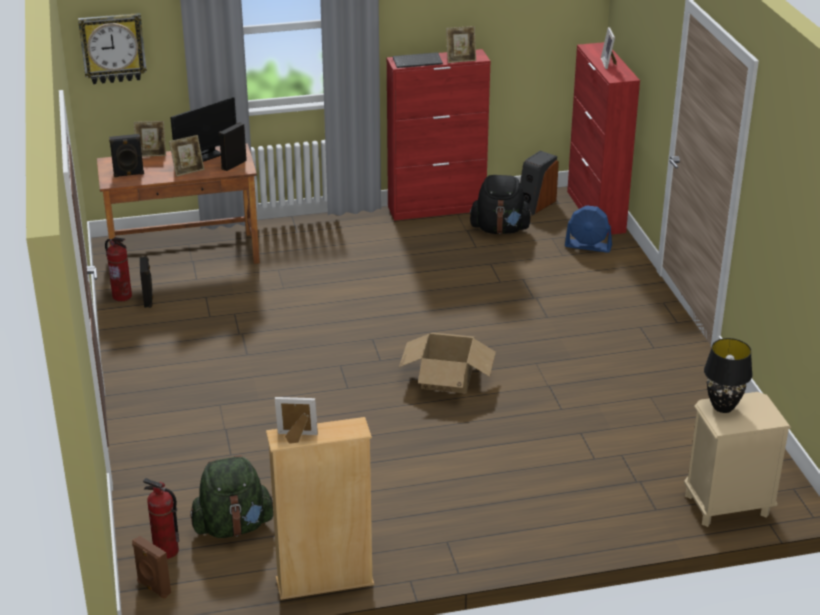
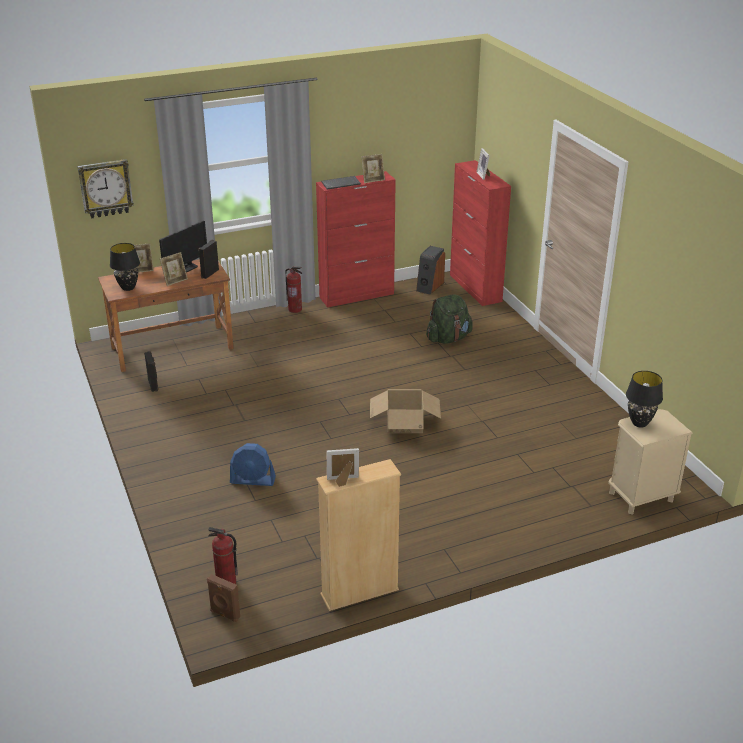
camera: 10 degrees left, 0 degrees up
(122, 296) = (131, 384): fire extinguisher -> fire extinguisher (295, 309)
(128, 174) = (128, 287): black speaker -> black table lamp
(233, 526) = (274, 557): green backpack -> green backpack (448, 338)
(500, 229) = (409, 307): black backpack -> none
(588, 246) = (478, 314): blue fan -> blue fan (253, 480)

